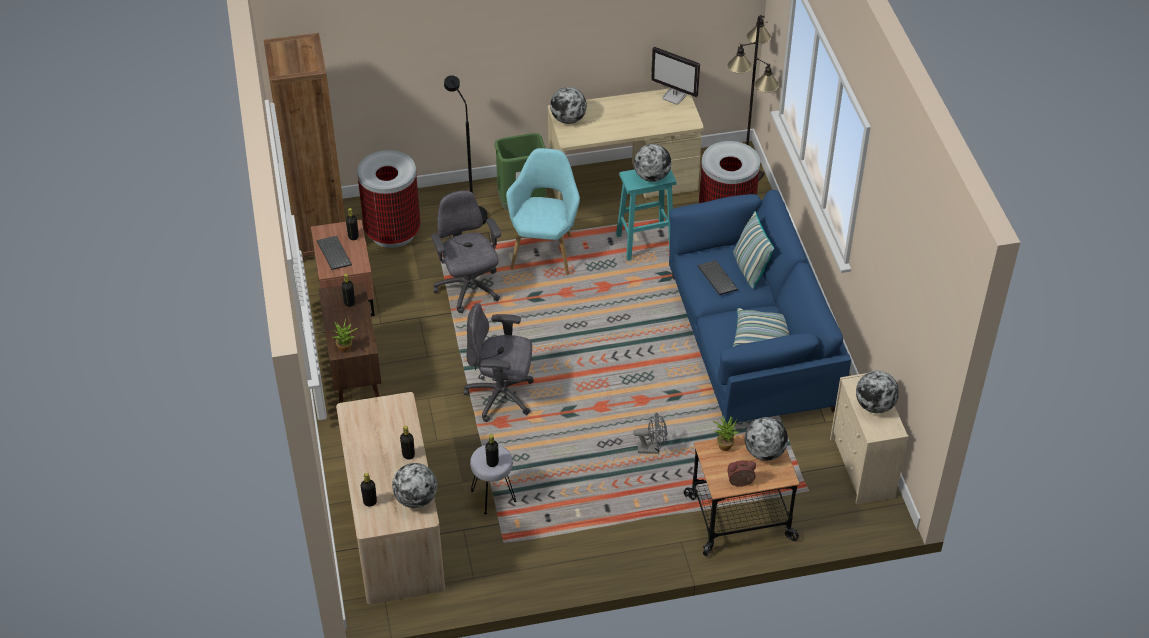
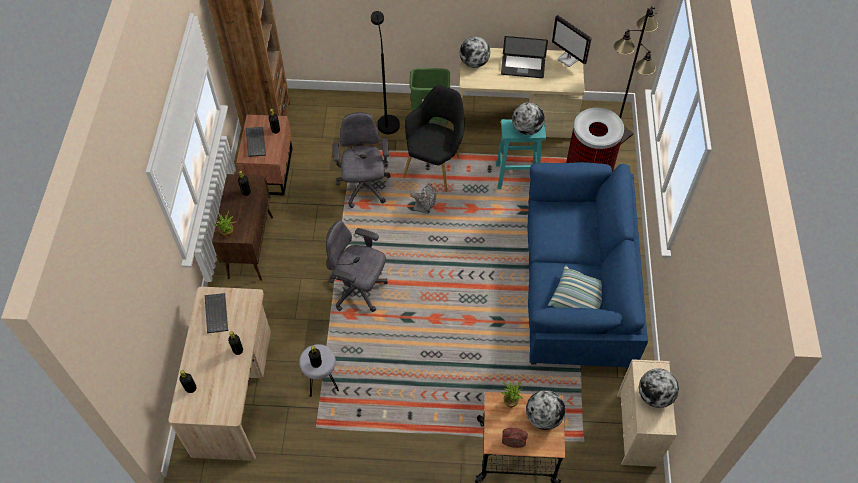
camera: 15 degrees right, 10 degrees up
(393, 232) = (323, 125): trash can -> none
(416, 499) = (229, 395): globe -> none
(544, 249) = (435, 165): turquoise armchair -> black armchair
(625, 114) = (523, 67): none -> laptop
(652, 449) = (464, 368): grey fan -> grey fan (425, 209)
(716, 278) = (557, 231): keyboard -> keyboard (215, 313)
(749, 269) = (588, 228): pillow -> none

